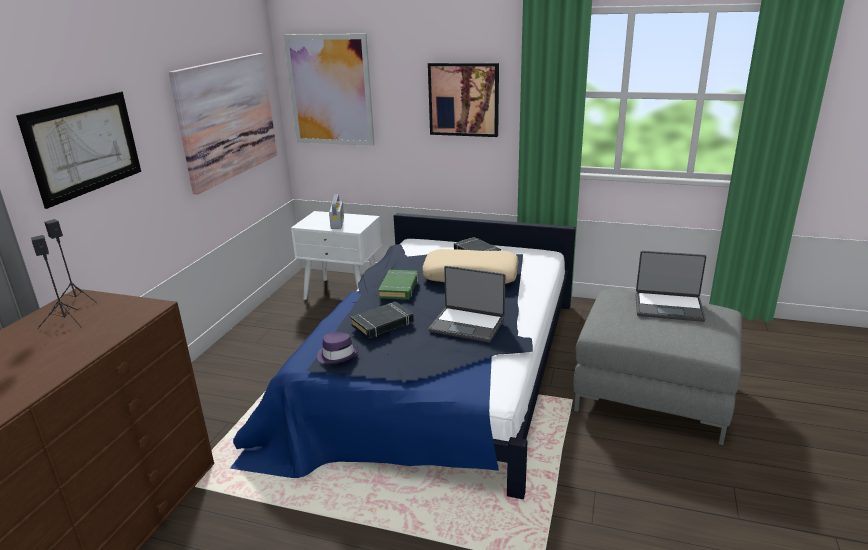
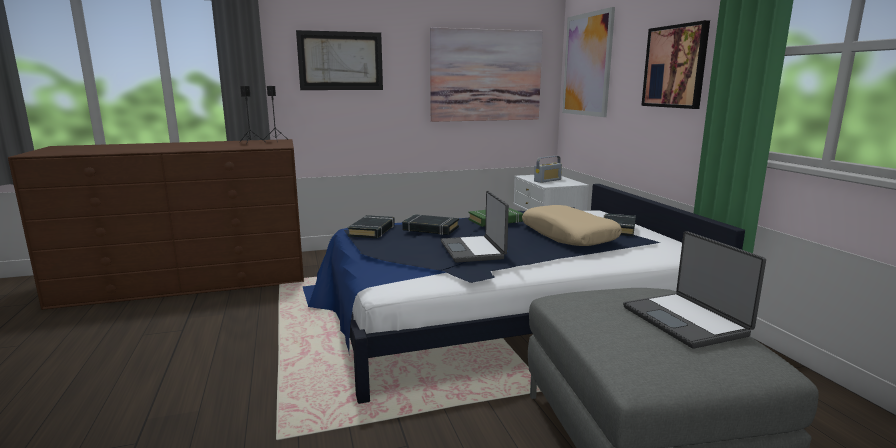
camera: 55 degrees right, 10 degrees down
(337, 355) = (372, 231): purple hat -> black book

